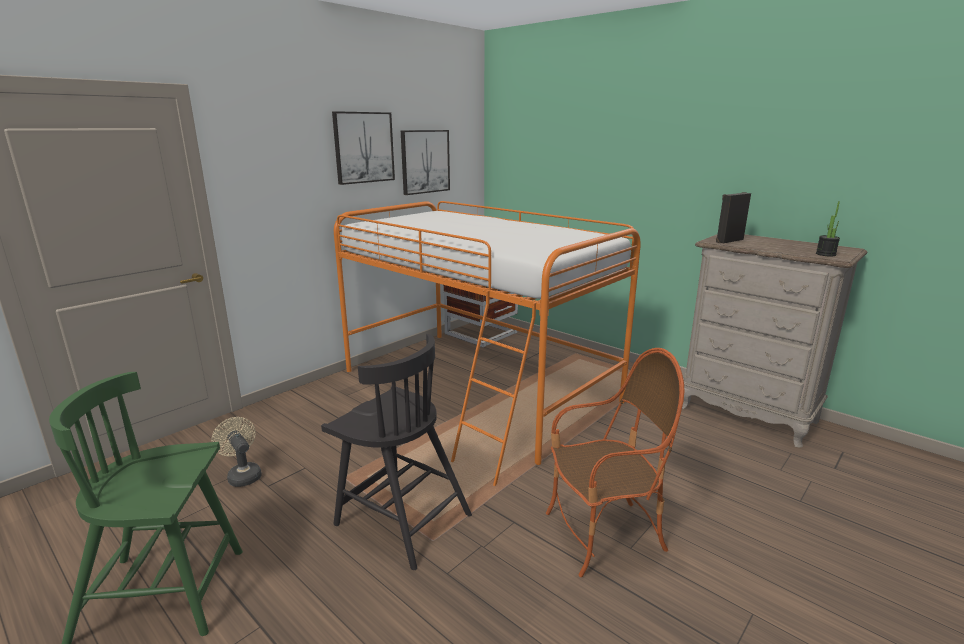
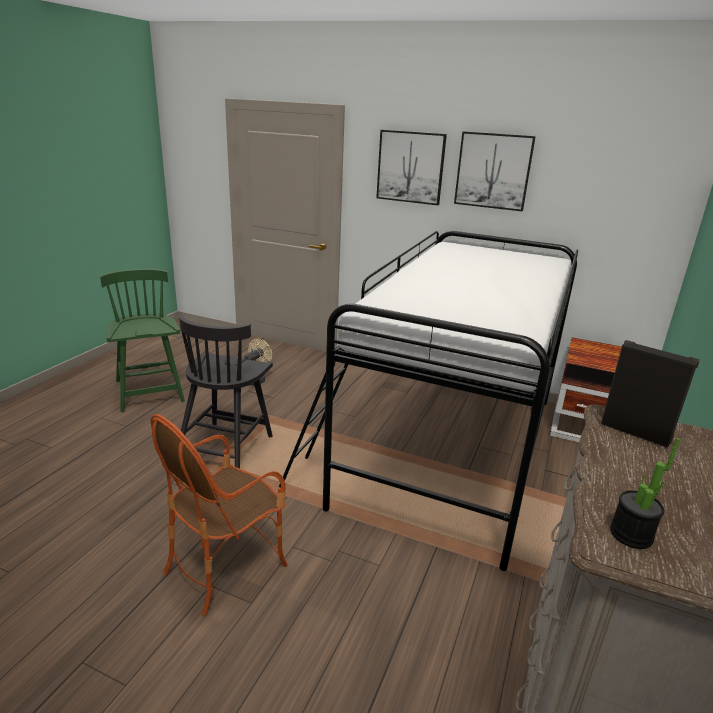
camera: 70 degrees right, 5 degrees up
(425, 161) = (579, 199): picture -> picture (410, 167)
(478, 388) = (448, 449): orange bed -> black bed
(603, 535) = (225, 565): armchair -> armchair turned 75 degrees clockwise

